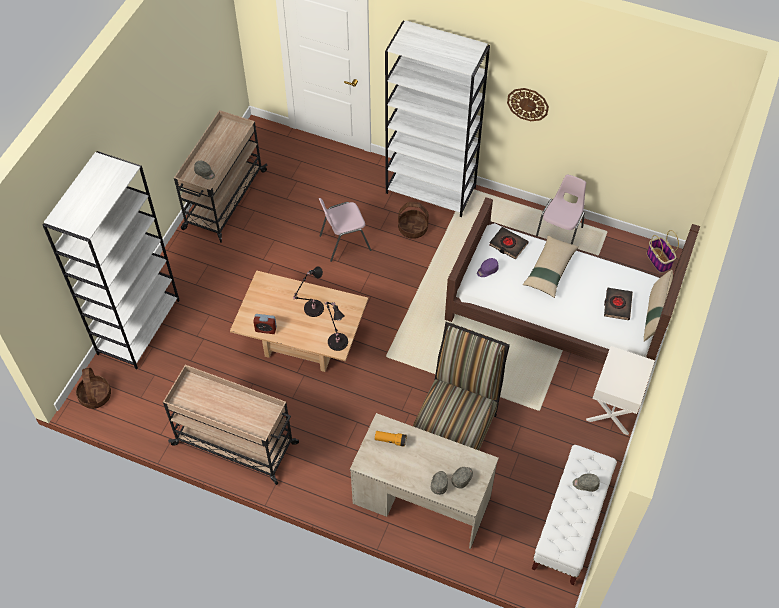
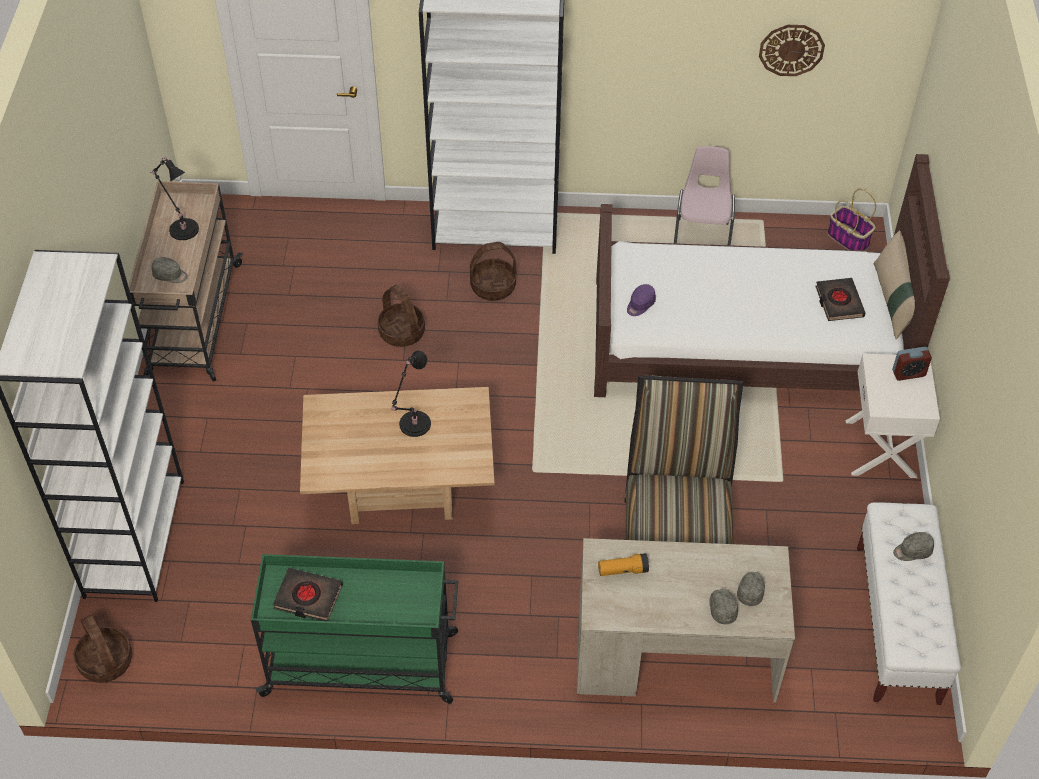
camera: 20 degrees left, 5 degrees down
(236, 444) = (363, 664): beige cart -> green cart
(266, 329) = (355, 474): alarm clock -> alarm clock (908, 373)
(337, 340) = (470, 459): black table lamp -> black table lamp (182, 228)
(344, 242) = (401, 332): pink chair -> basket
(508, 245) = (653, 263): black book -> black book (308, 597)
(528, 104) = (627, 53): wall clock -> wall clock (791, 49)
(550, 270) = (726, 281): beige pillow -> none

